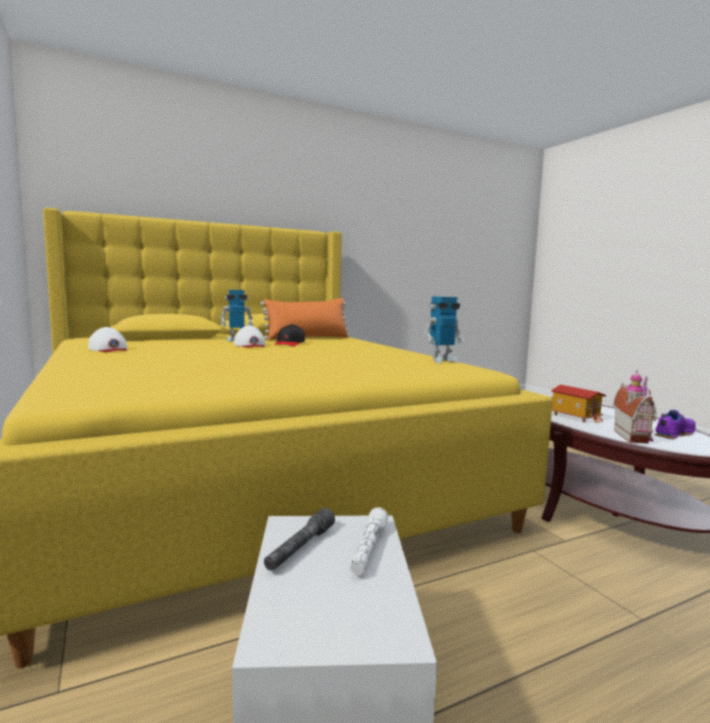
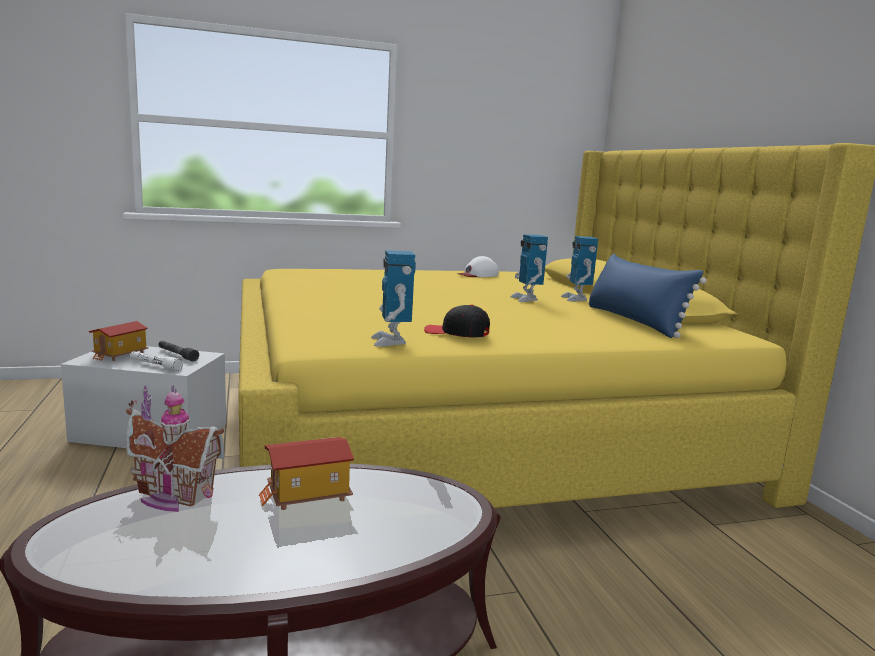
camera: 100 degrees right, 5 degrees up
(250, 345) = (526, 299): white cap -> toy robot
(289, 344) = (554, 310): black cap -> black cap (457, 333)
(308, 338) = (634, 321): orange pillow -> blue pillow
(331, 606) = (120, 355): none -> toy house
(673, 434) = (144, 545): purple shoe -> none

